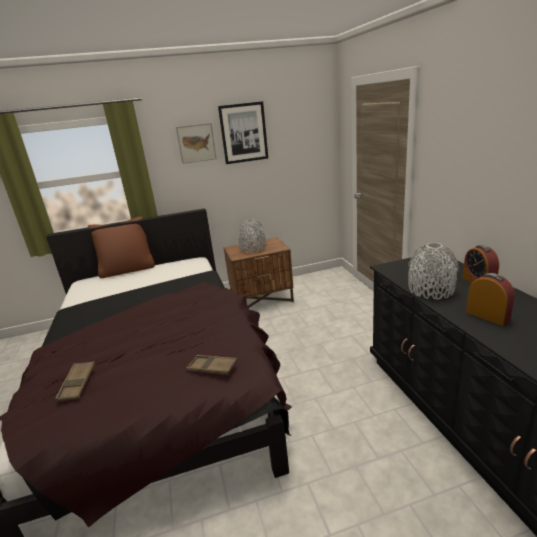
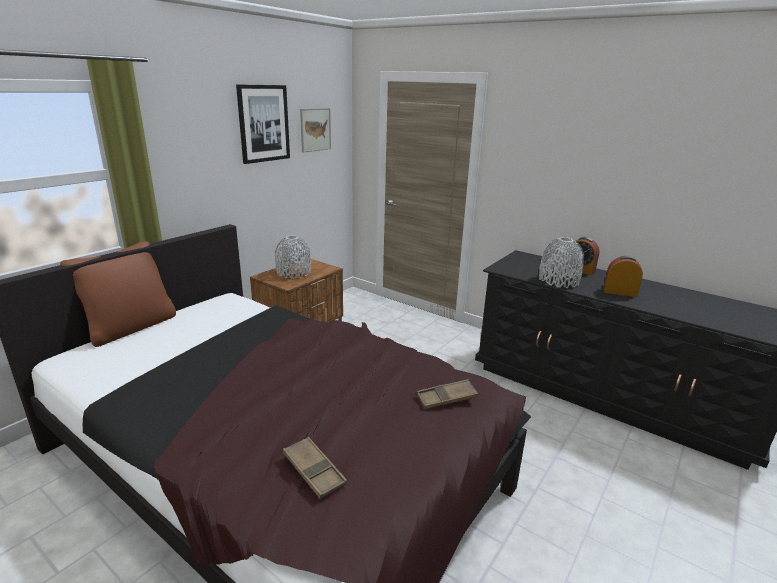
camera: 40 degrees left, 0 degrees up
(196, 143) = (209, 133): picture -> picture (315, 129)

